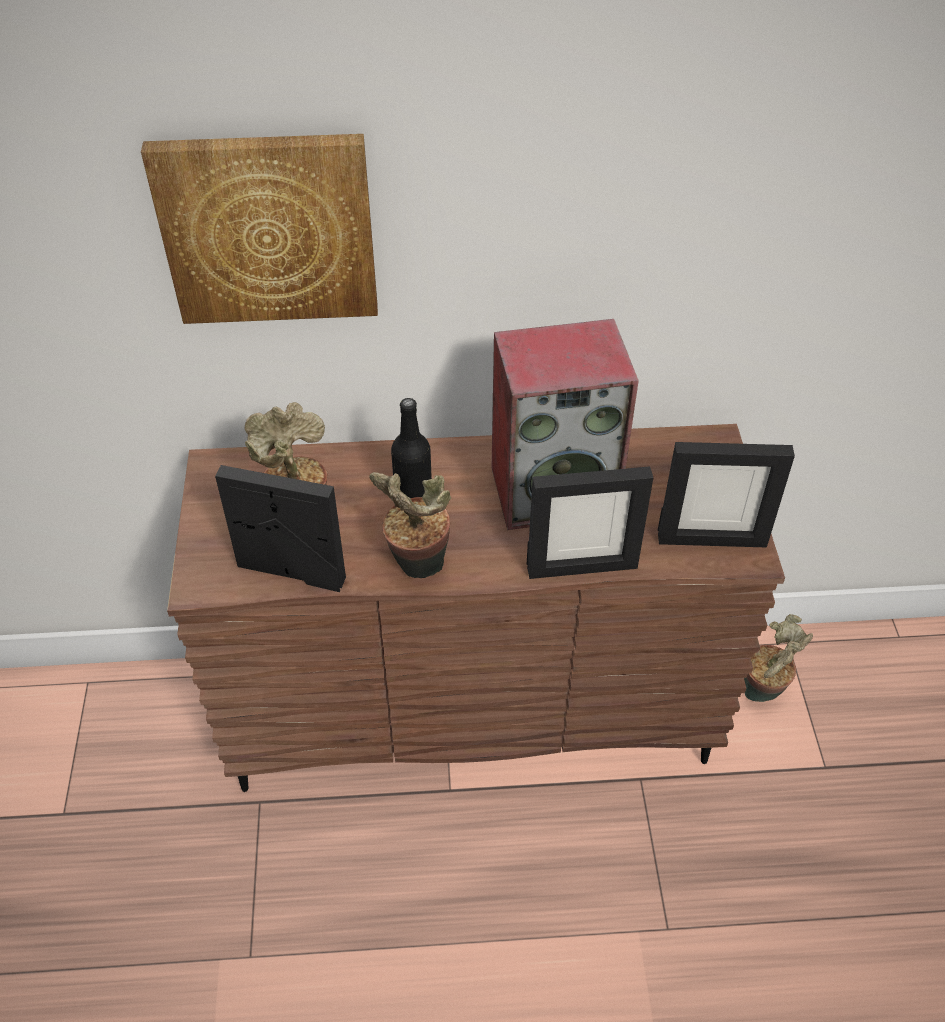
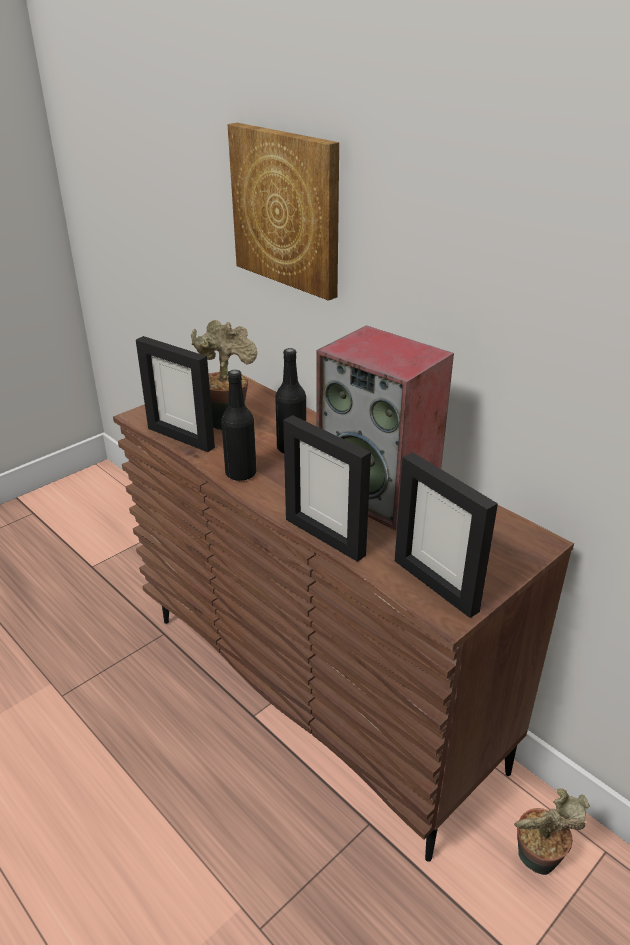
camera: 50 degrees right, 15 degrees down
(290, 574) = (182, 437): picture frame -> picture frame turned 150 degrees clockwise
(416, 566) = (241, 473): potted plant -> black bottle

